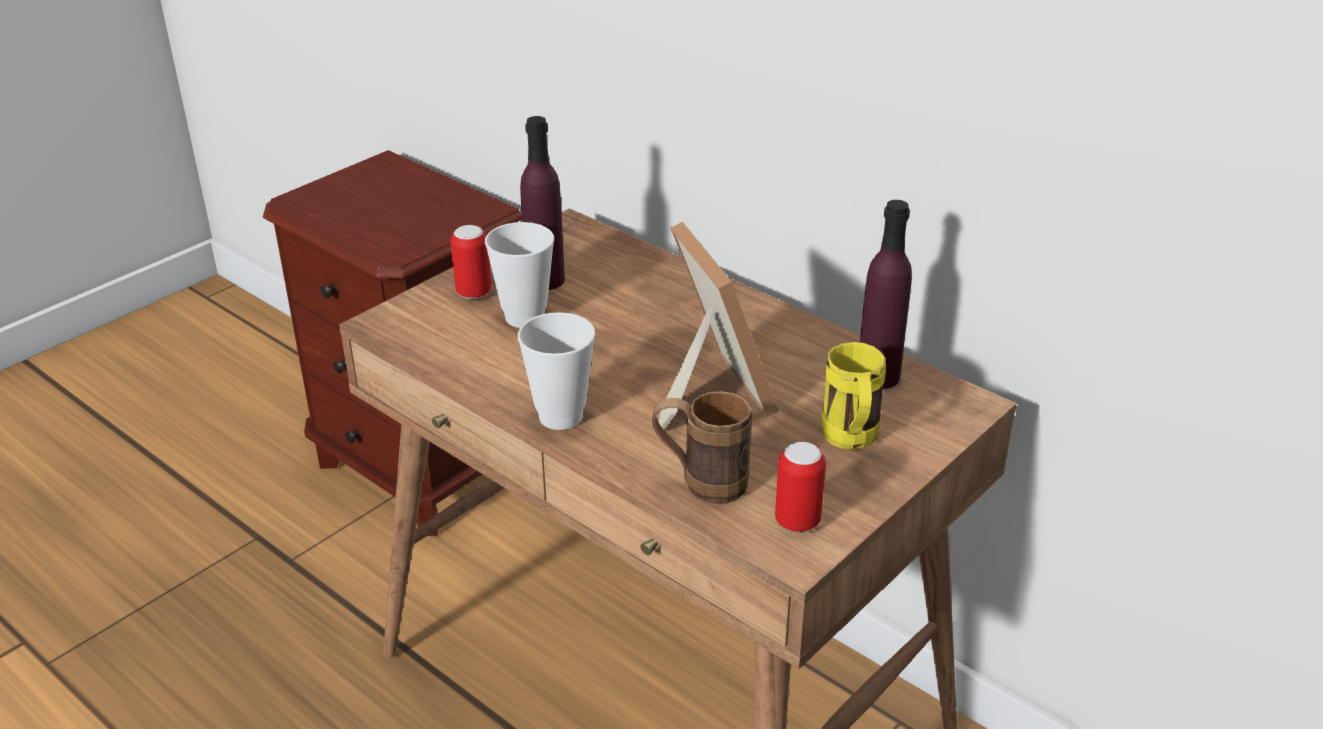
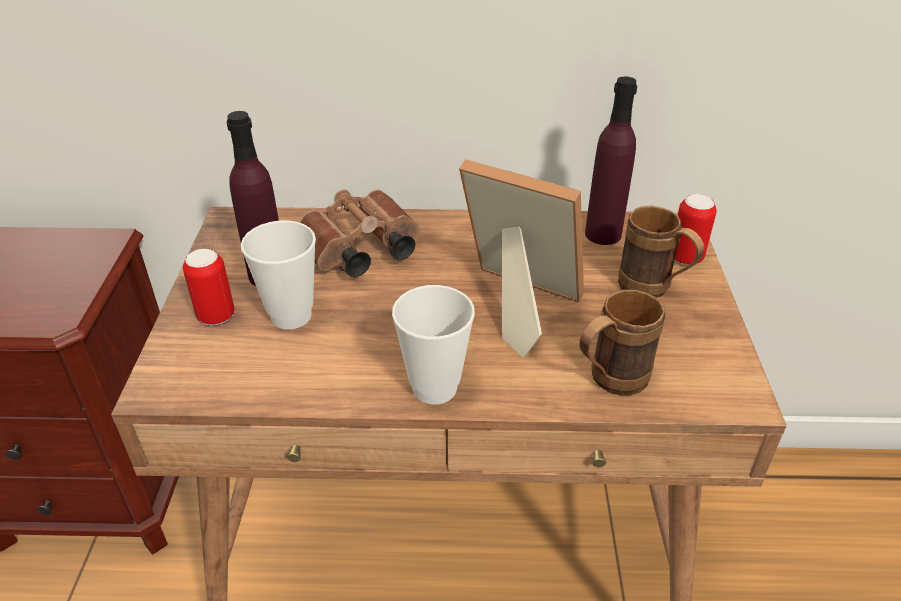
camera: 40 degrees left, 5 degrees up
(634, 294) = (358, 253): none -> brown binoculars
(797, 521) = (707, 371): can -> can (686, 258)
(851, 442) = (653, 290): yellow mug -> brown mug

